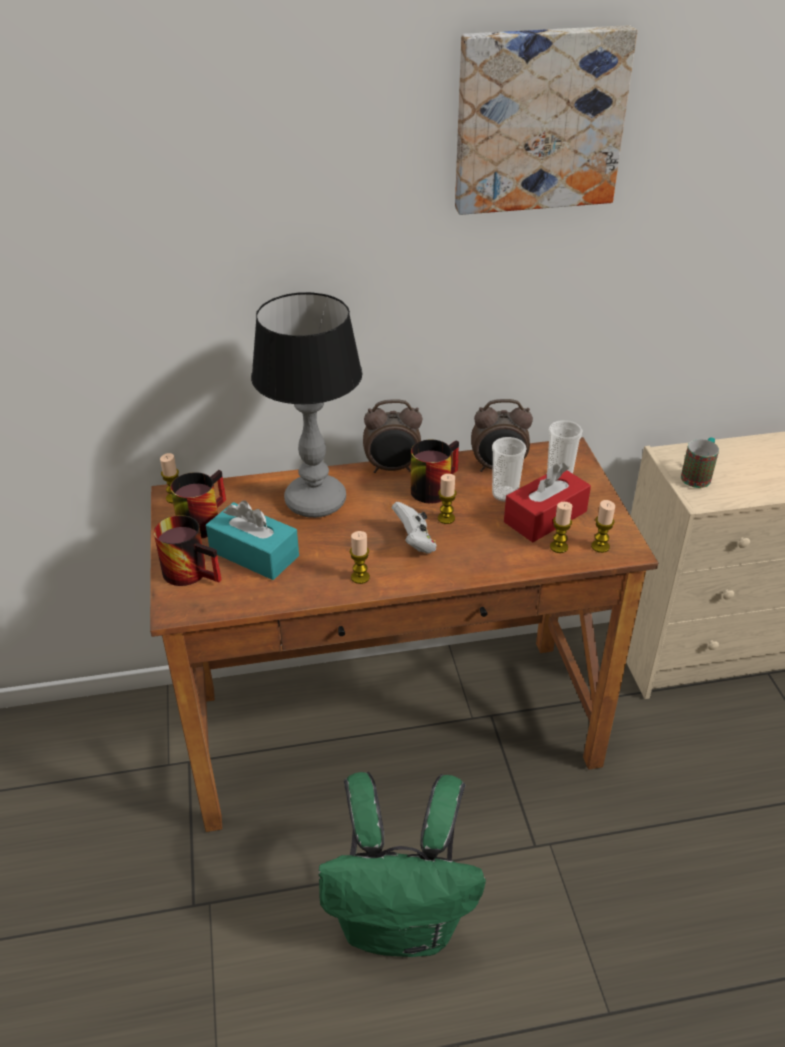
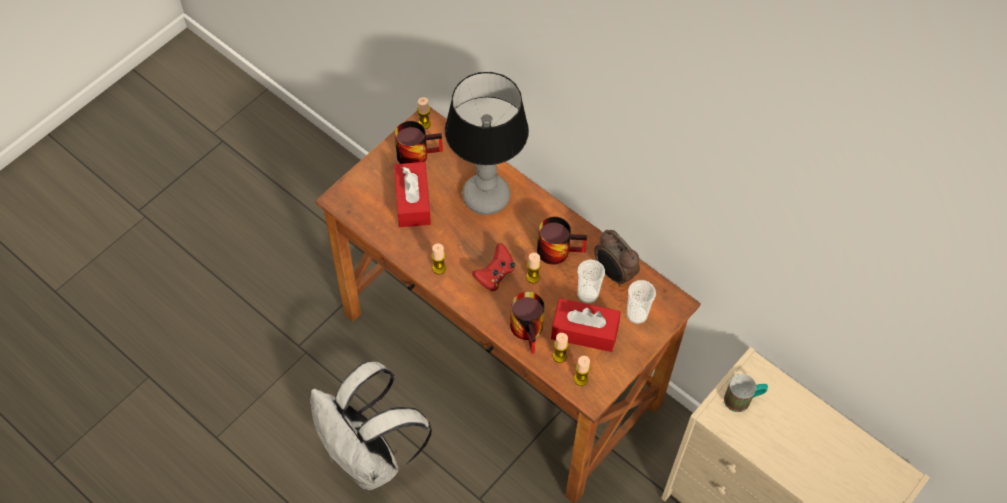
camera: 50 degrees right, 20 degrees up
(193, 571) = (373, 183): mug -> mug (530, 330)
(254, 553) = (412, 201): turquoise tissue box -> red tissue box
(392, 468) = (557, 214): alarm clock -> none
(401, 922) = (370, 458): green backpack -> white backpack
(415, 542) = (495, 275): white game controller -> red game controller
(538, 120) = (695, 97): picture -> none

